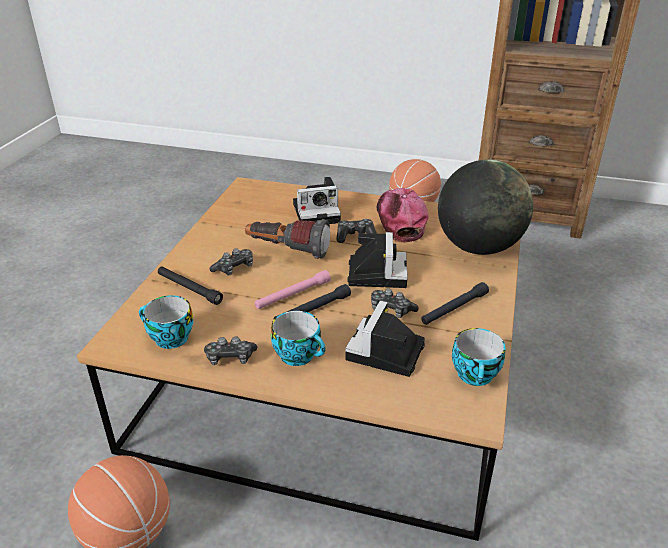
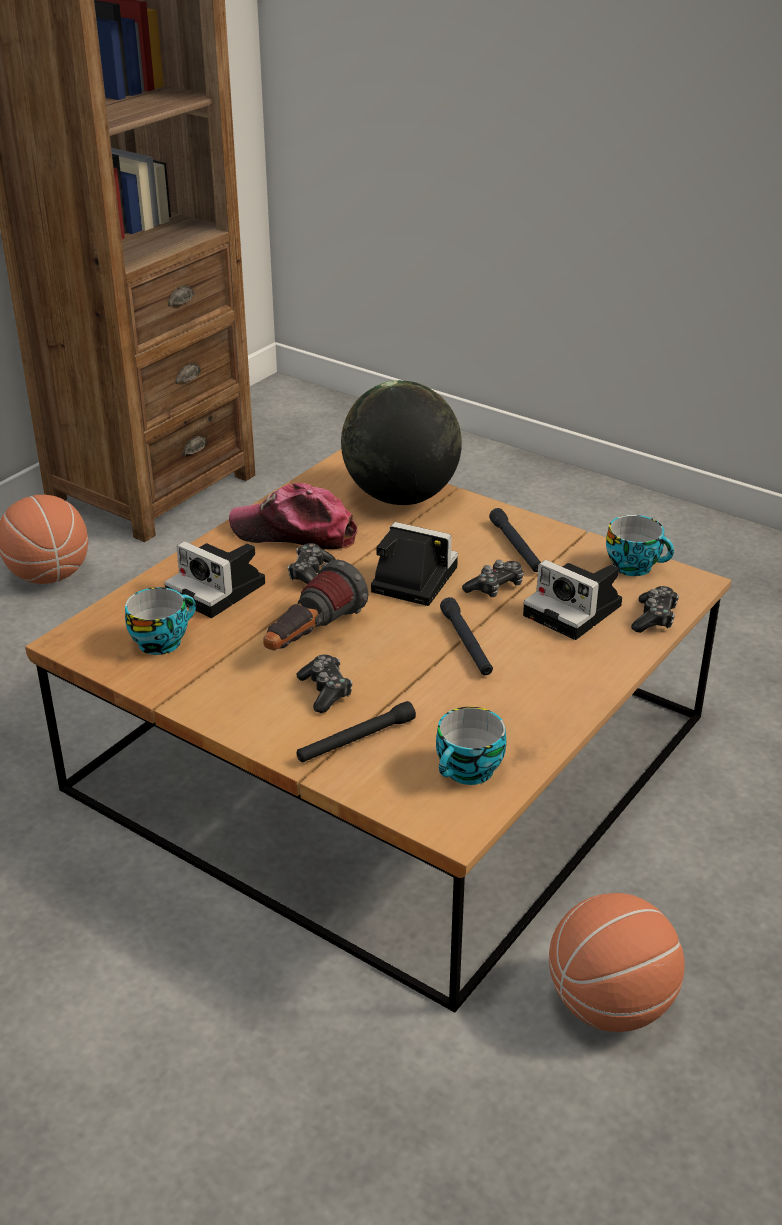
camera: 70 degrees left, 0 degrees up
(230, 358) = (534, 724): game controller -> game controller (654, 618)
(293, 295) = (424, 652): pink flashlight -> none
(299, 355) = (552, 670): cup -> cup (161, 641)
(318, 212) = (219, 590): camera -> camera turned 120 degrees clockwise

